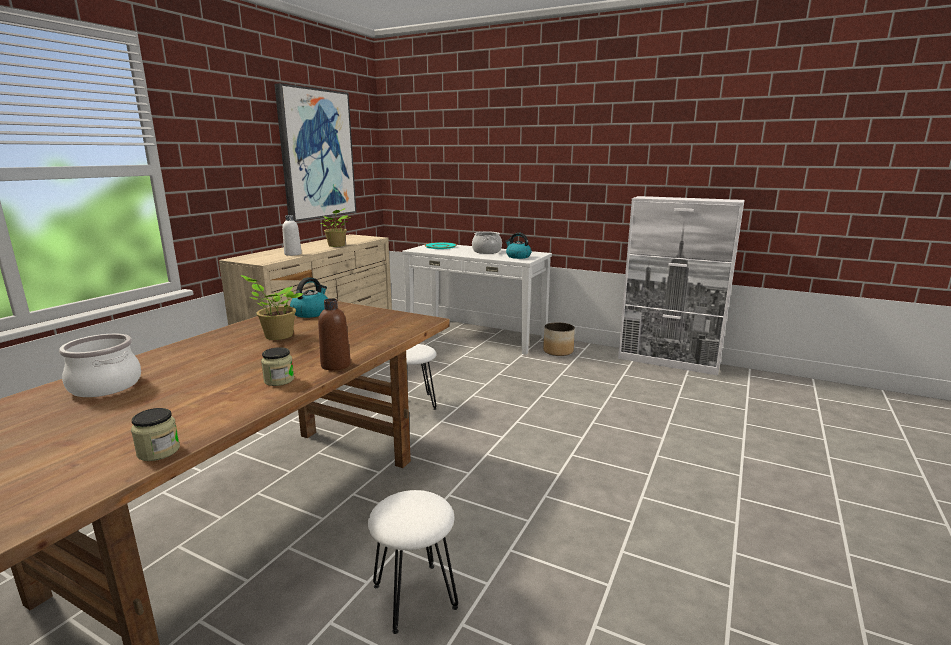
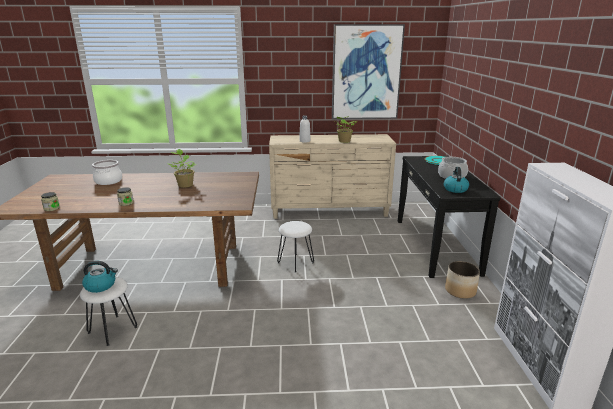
camera: 60 degrees right, 5 degrees up
(311, 313) = (228, 179): kettle -> kettle (101, 285)
(336, 365) = (150, 207): brown bottle -> none
(476, 335) = (436, 245): white console table -> black console table

